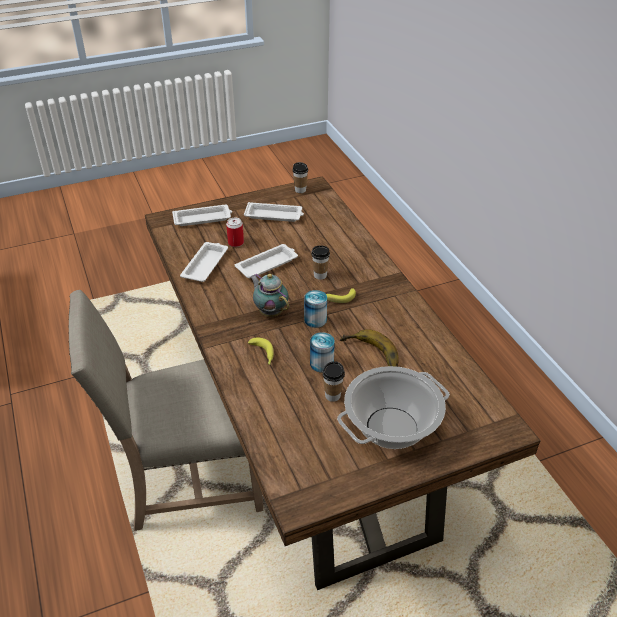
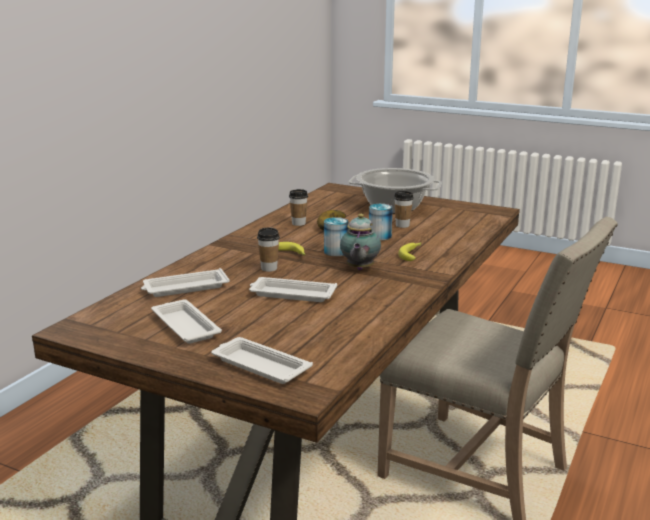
camera: 130 degrees left, 20 degrees down
(205, 264) = (348, 322): white tray -> white tray (184, 288)
(236, 243) = (280, 324): can -> none
(300, 190) = (94, 334): cup -> cup (298, 223)

